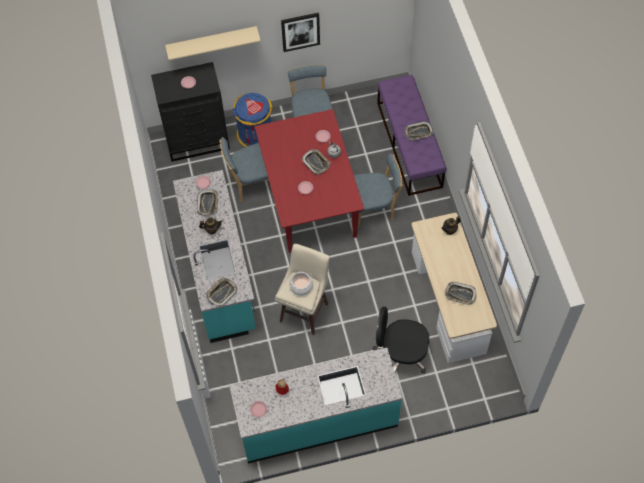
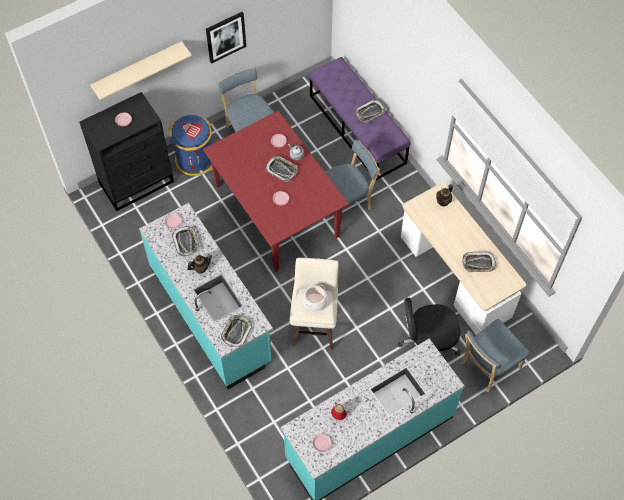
camera: 20 degrees left, 0 degrees up
(250, 183) = (209, 211): blue chair -> blue chair (488, 366)

